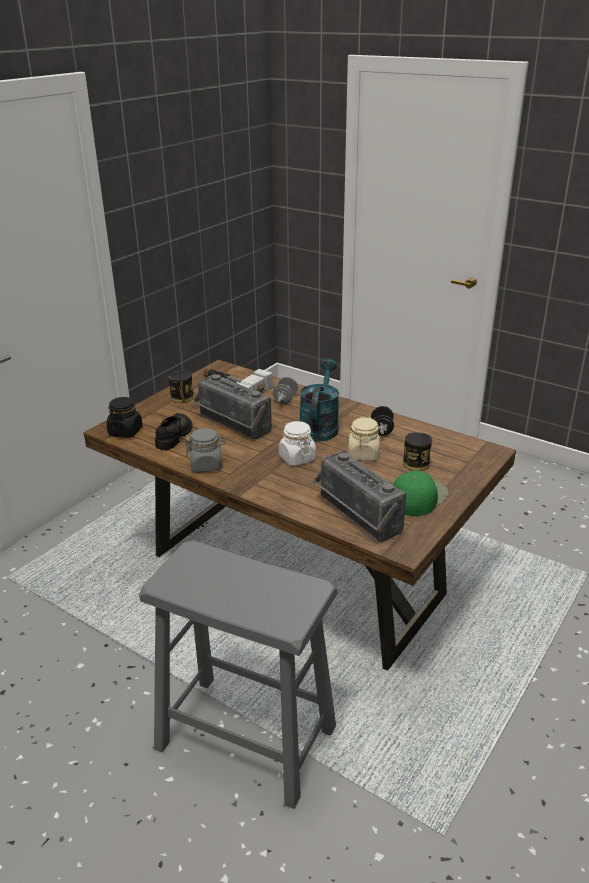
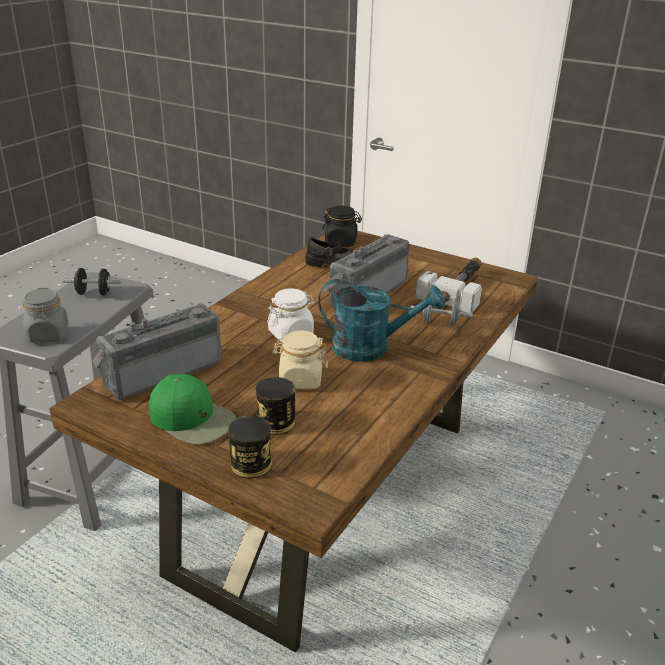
camera: 85 degrees right, 0 degrees up
(182, 397) = (423, 262): can -> can (251, 464)
(206, 465) = (275, 284): grey jar -> grey jar (48, 335)
(381, 430) = (367, 396): black dumbbell -> black dumbbell (94, 293)

